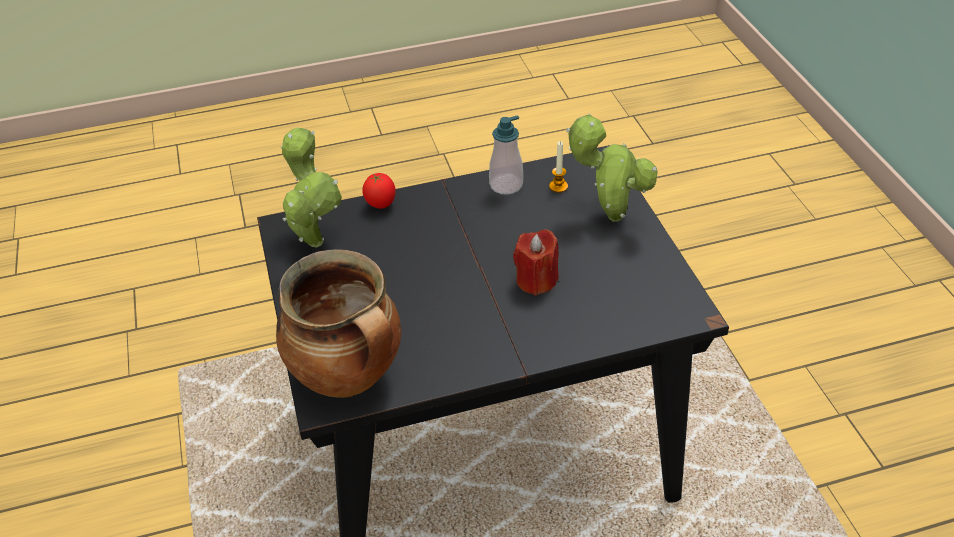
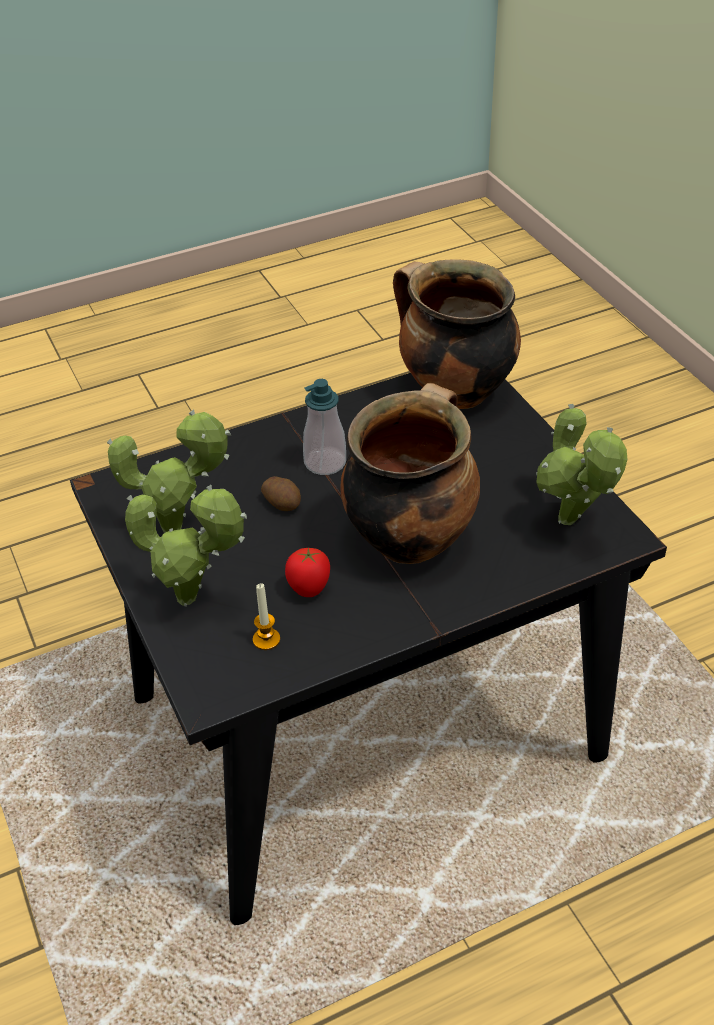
camera: 170 degrees right, 0 degrees up
(381, 205) = (509, 581): tomato -> tomato (309, 590)
(441, 241) = (409, 537): none -> cooking pot
(506, 185) = (343, 633): soap dispenser -> soap dispenser (325, 462)
(536, 280) = (283, 503): red candle -> potato
(623, 268) = (179, 529): none -> potted plant

